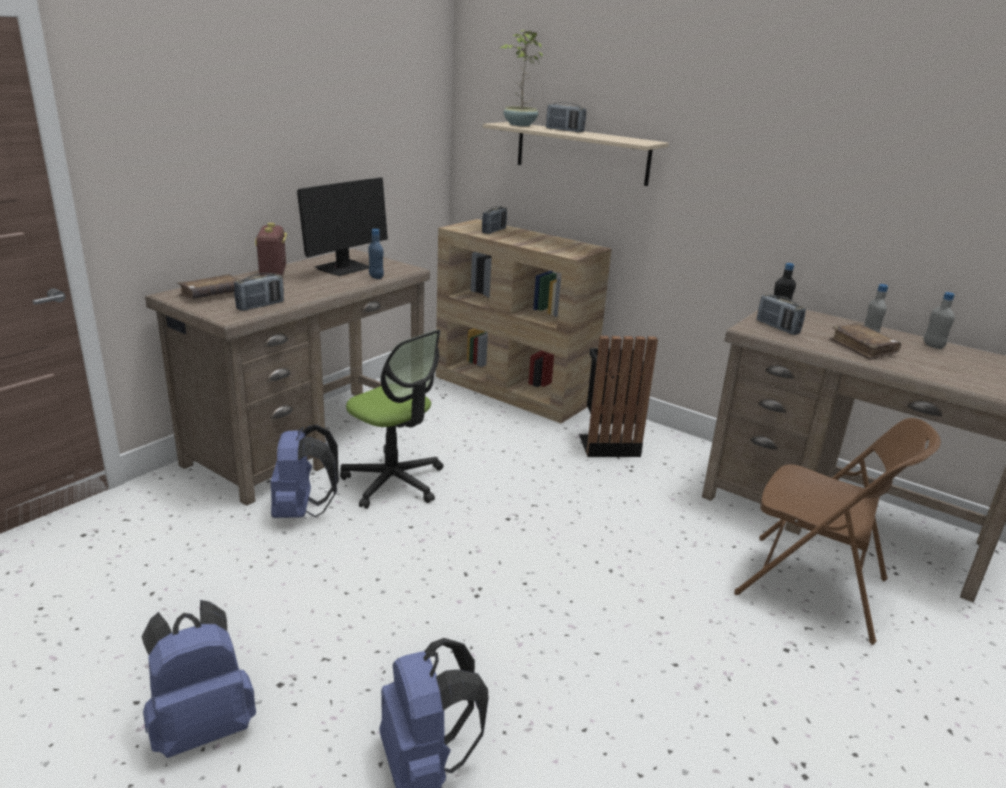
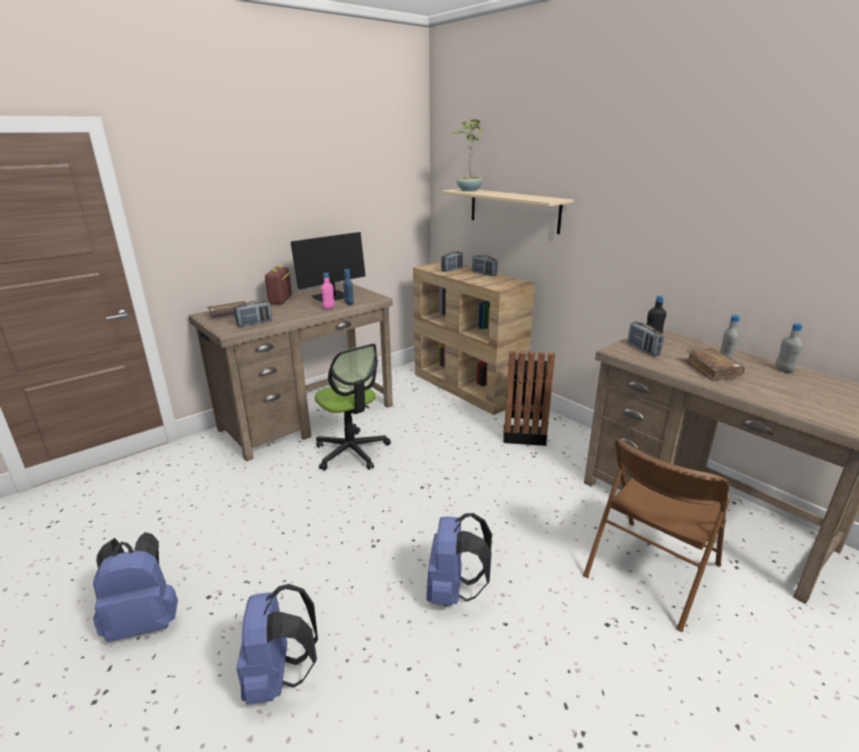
camera: 15 degrees right, 0 degrees up
(302, 511) = (280, 468): blue backpack -> blue backpack (454, 591)
(352, 283) = (329, 308): none -> pink bottle
(564, 130) = (498, 193): radio -> radio (484, 274)
(811, 586) = (651, 570): brown chair -> brown chair turned 90 degrees clockwise

